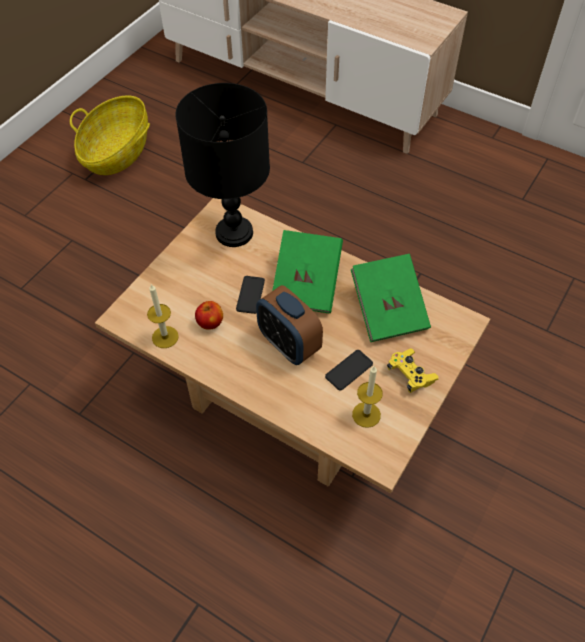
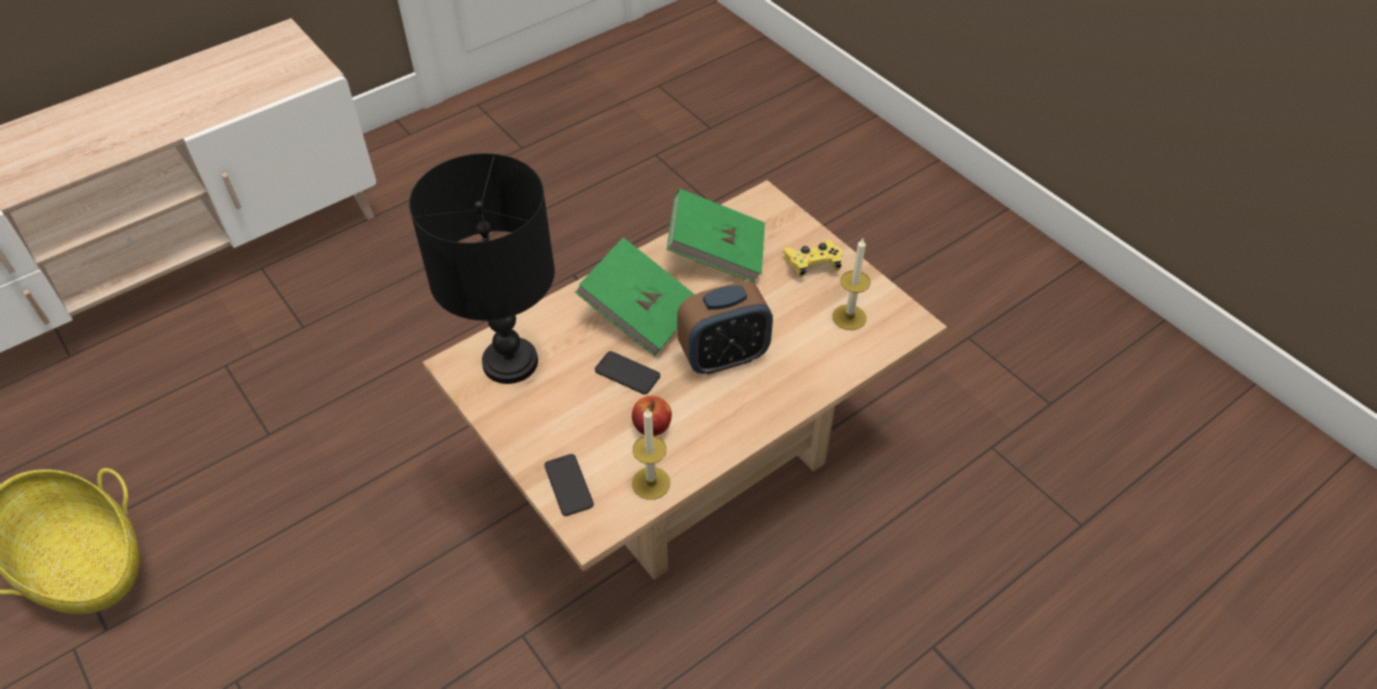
camera: 70 degrees left, 5 degrees down
(349, 370) = (784, 313): phone -> phone (568, 485)

